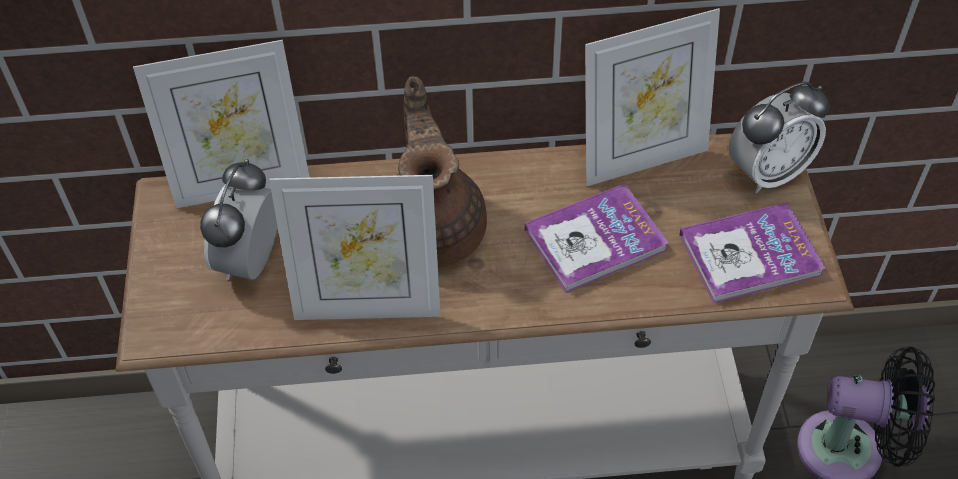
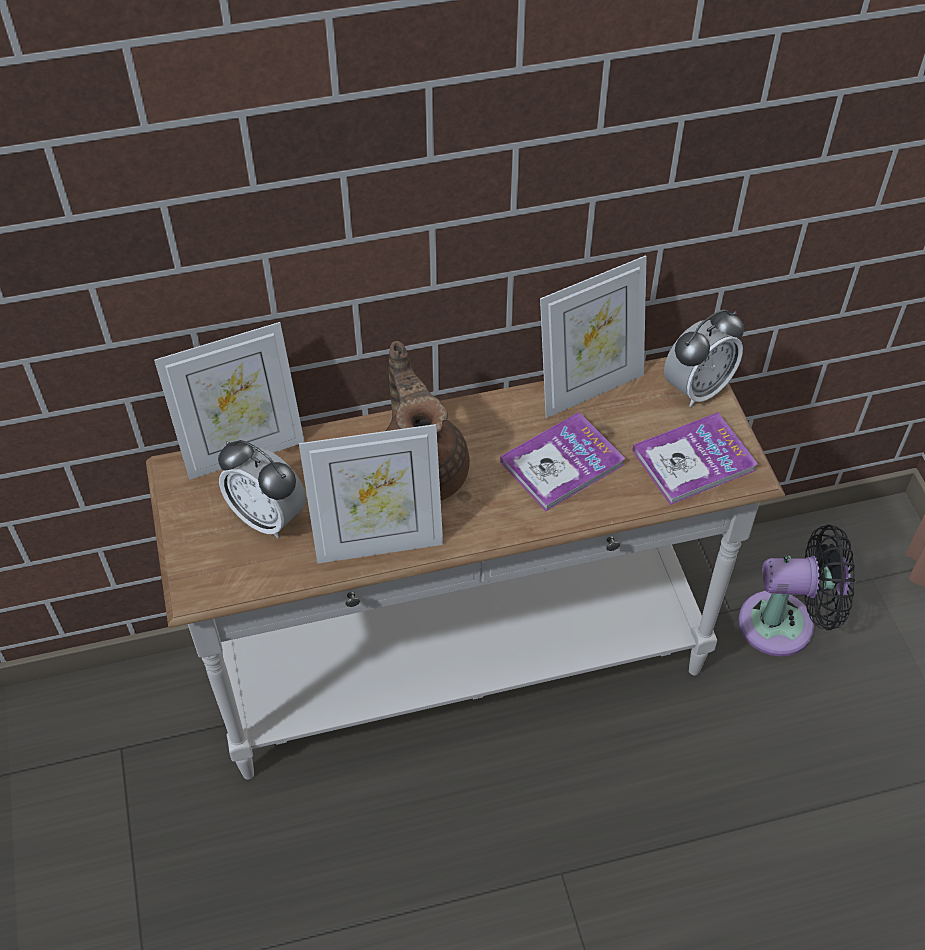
camera: 10 degrees left, 0 degrees up
(251, 261) = (268, 517): alarm clock -> alarm clock turned 60 degrees counterclockwise

